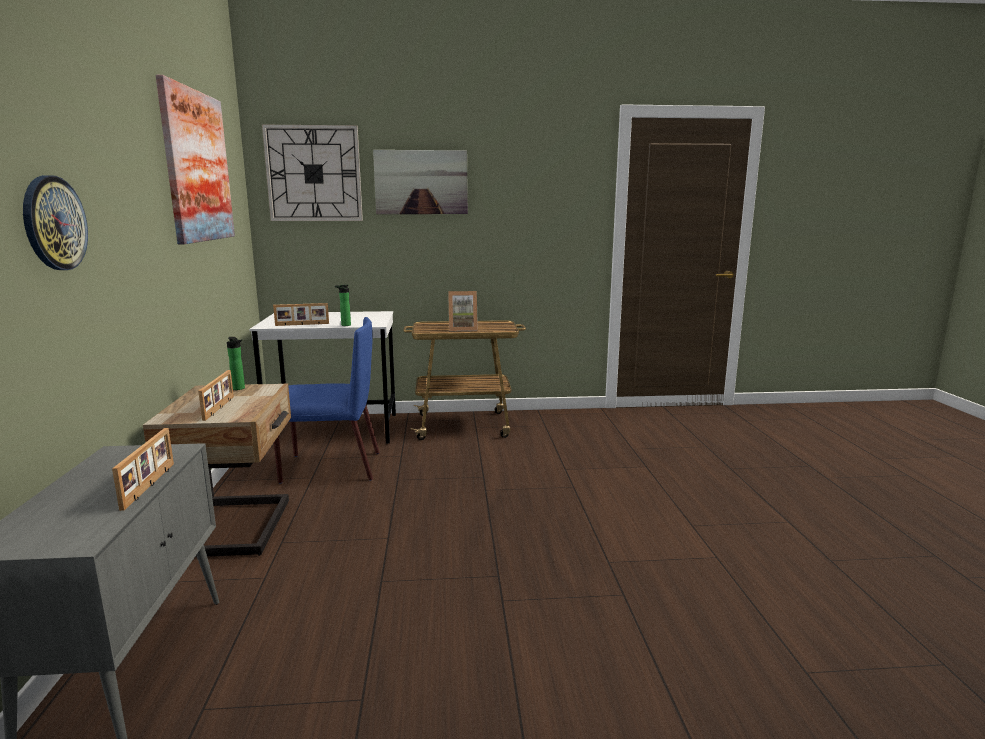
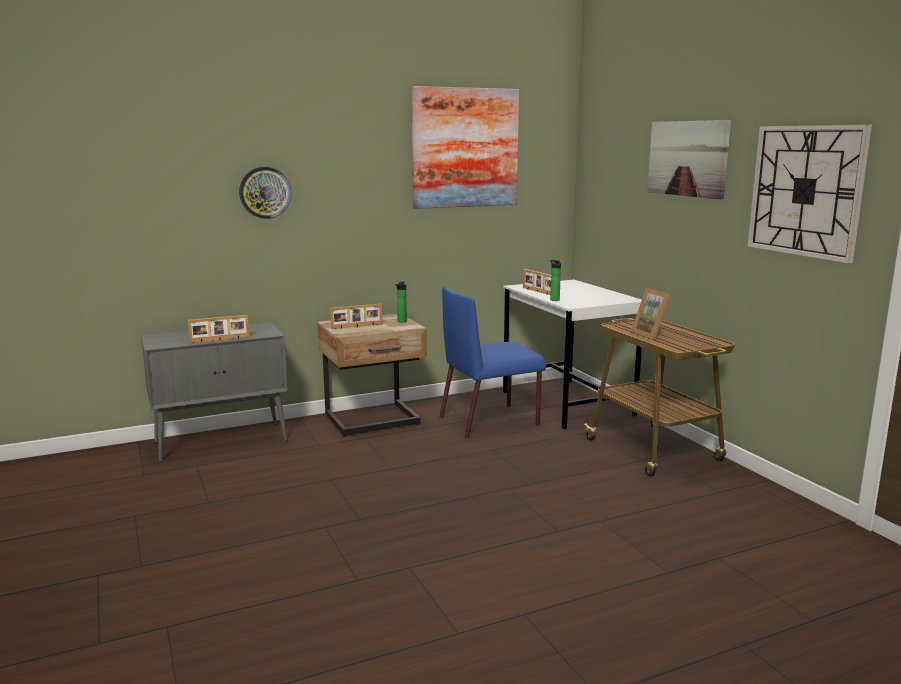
camera: 70 degrees right, 0 degrees up
(314, 174) = (613, 147): wall clock -> wall clock (805, 191)
(329, 467) = (490, 421): blue chair -> blue chair turned 90 degrees clockwise

